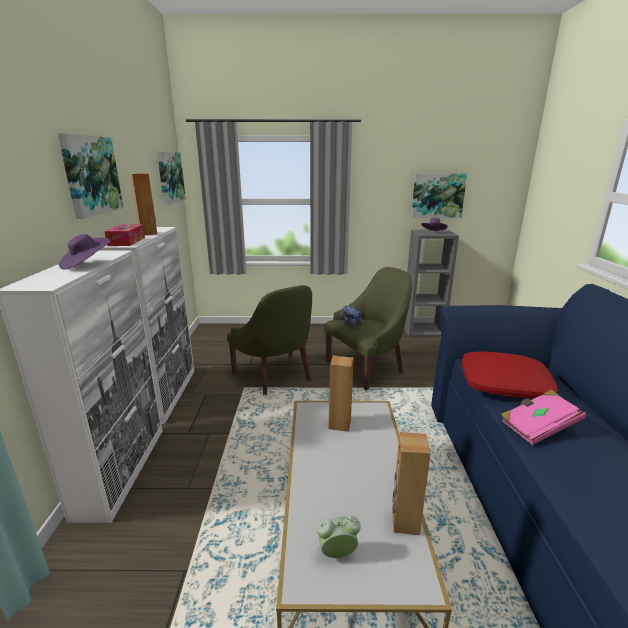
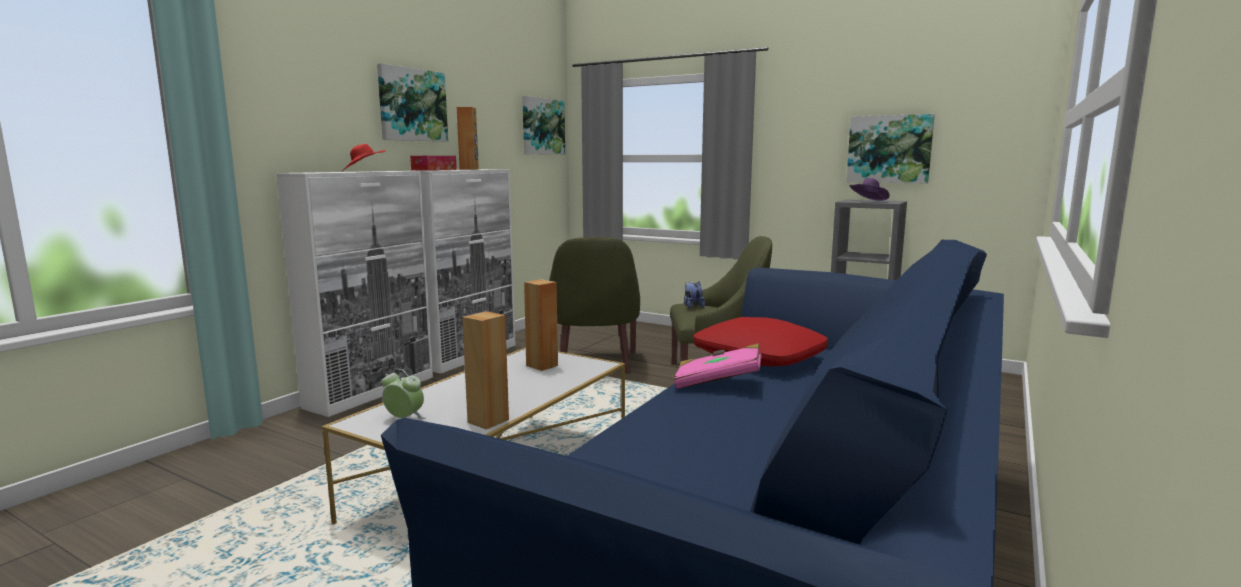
camera: 30 degrees right, 10 degrees down
(86, 264) = (363, 171): purple hat -> red hat

